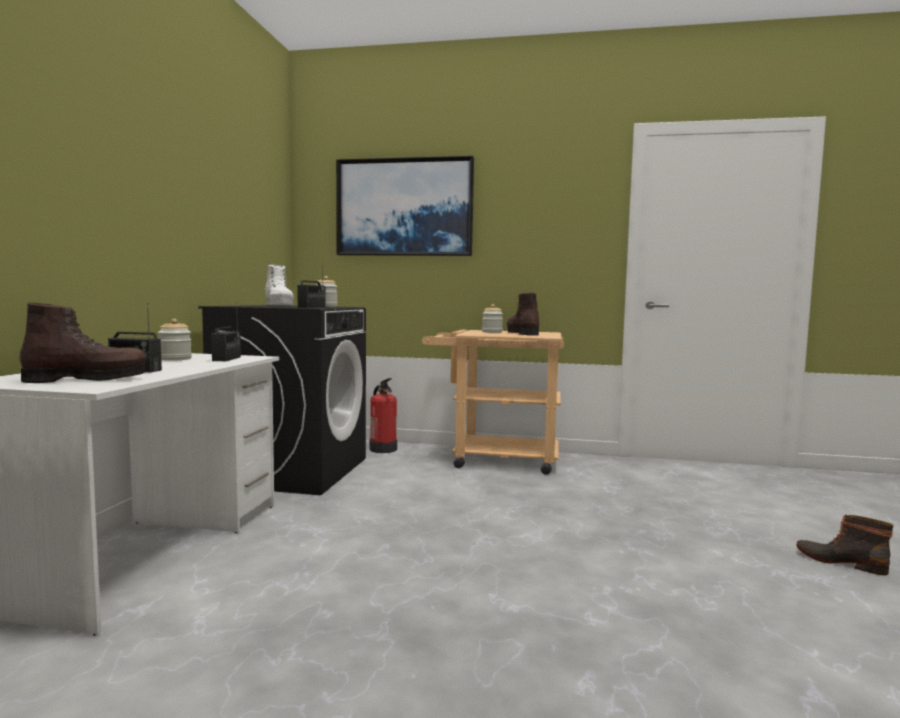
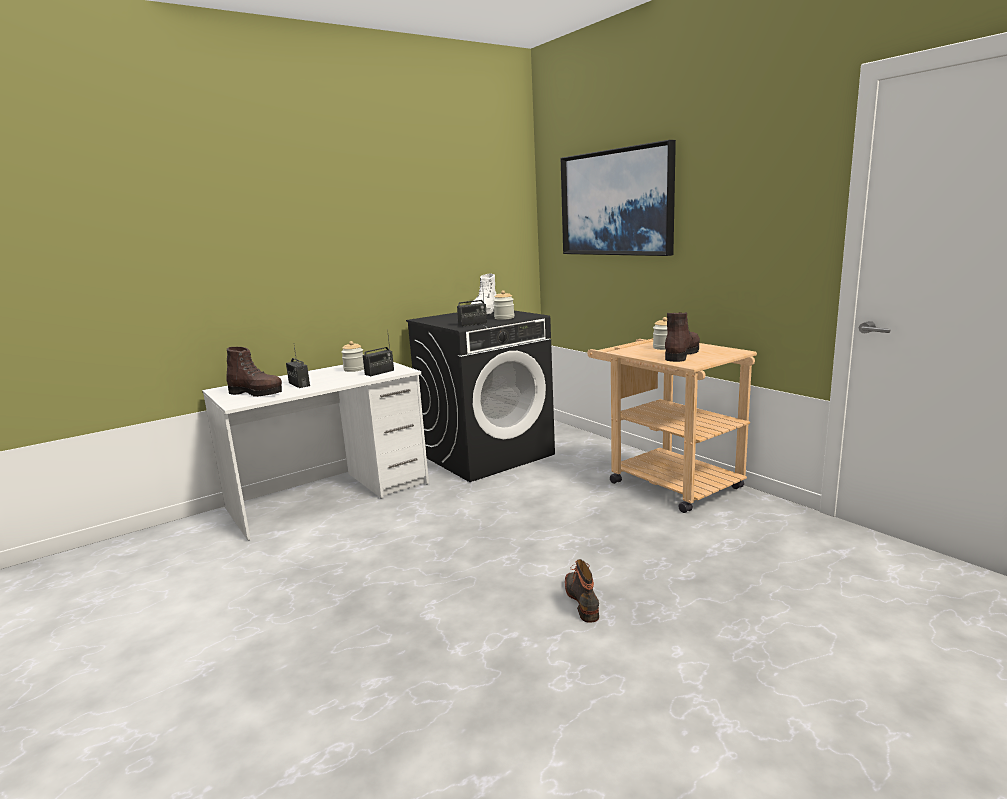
camera: 45 degrees right, 10 degrees up
(383, 449) = (586, 447): fire extinguisher -> none
(840, 561) = (801, 726): boot -> boot (583, 600)

